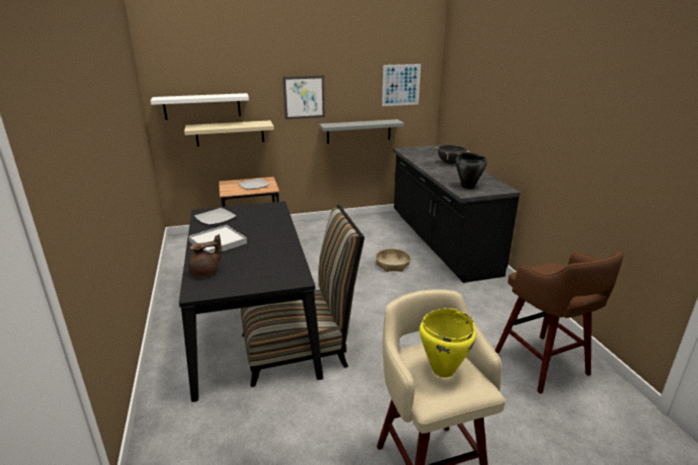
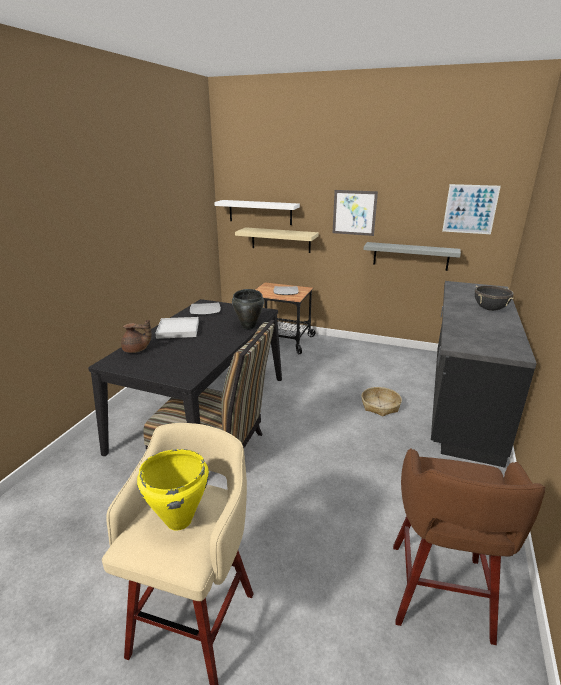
camera: 35 degrees right, 0 degrees up
(467, 187) = (470, 339): black cooking pot -> black cooking pot (249, 326)

